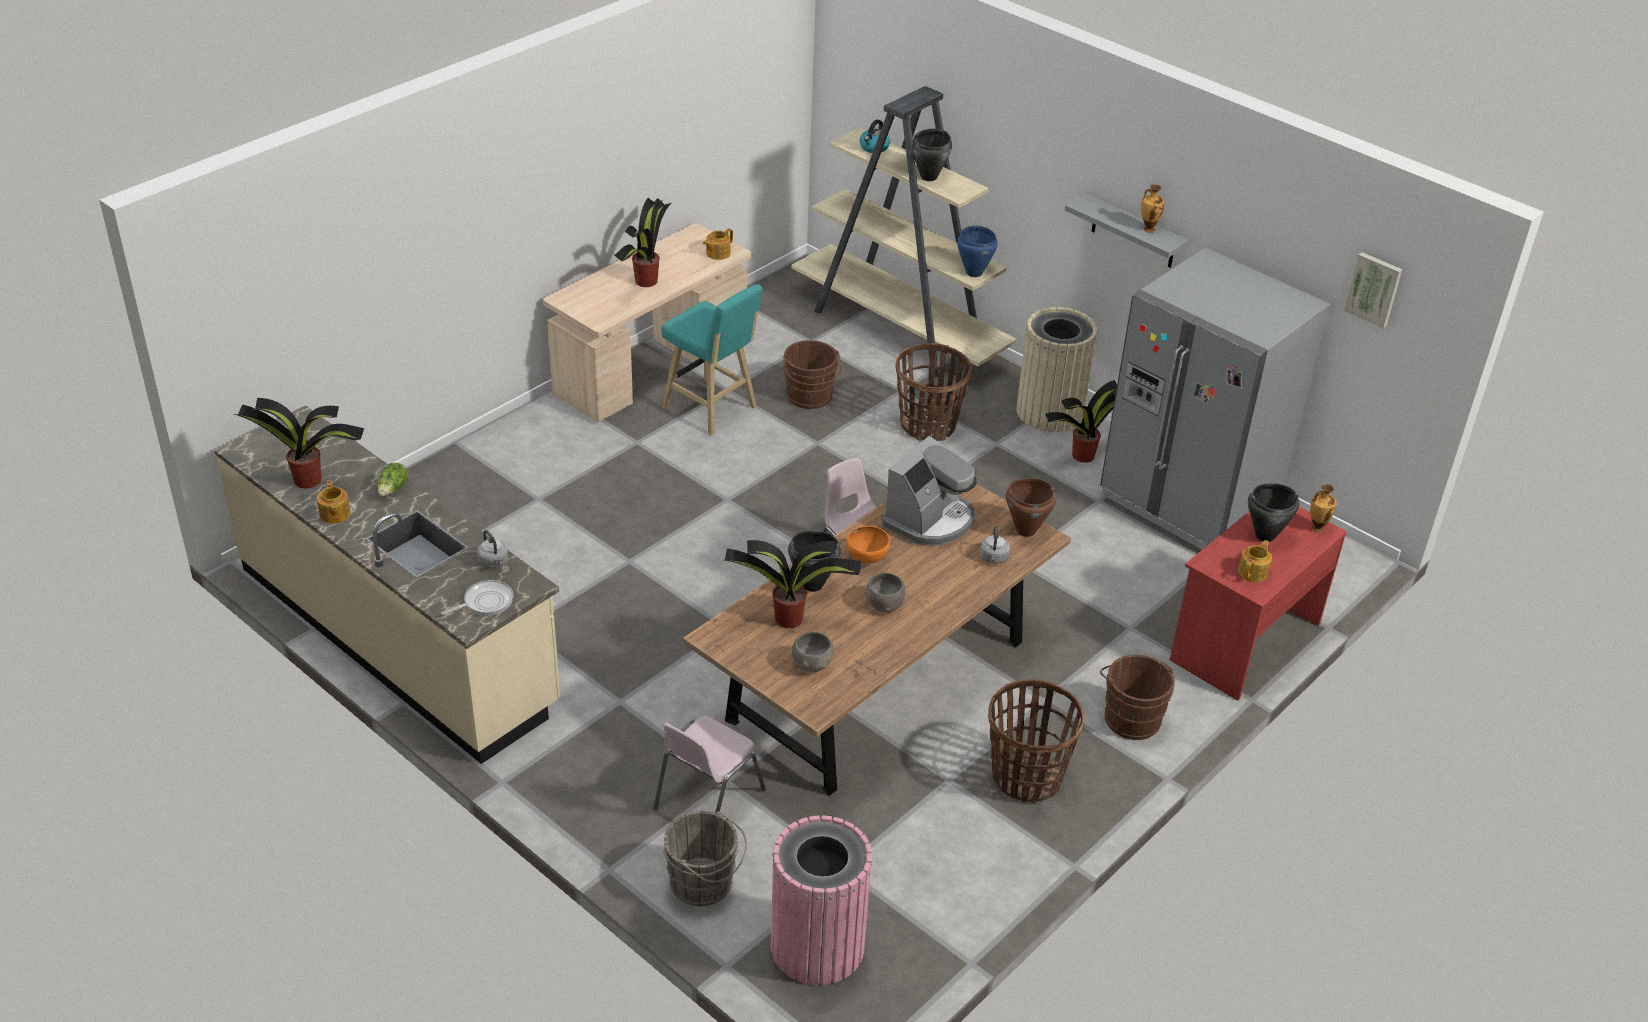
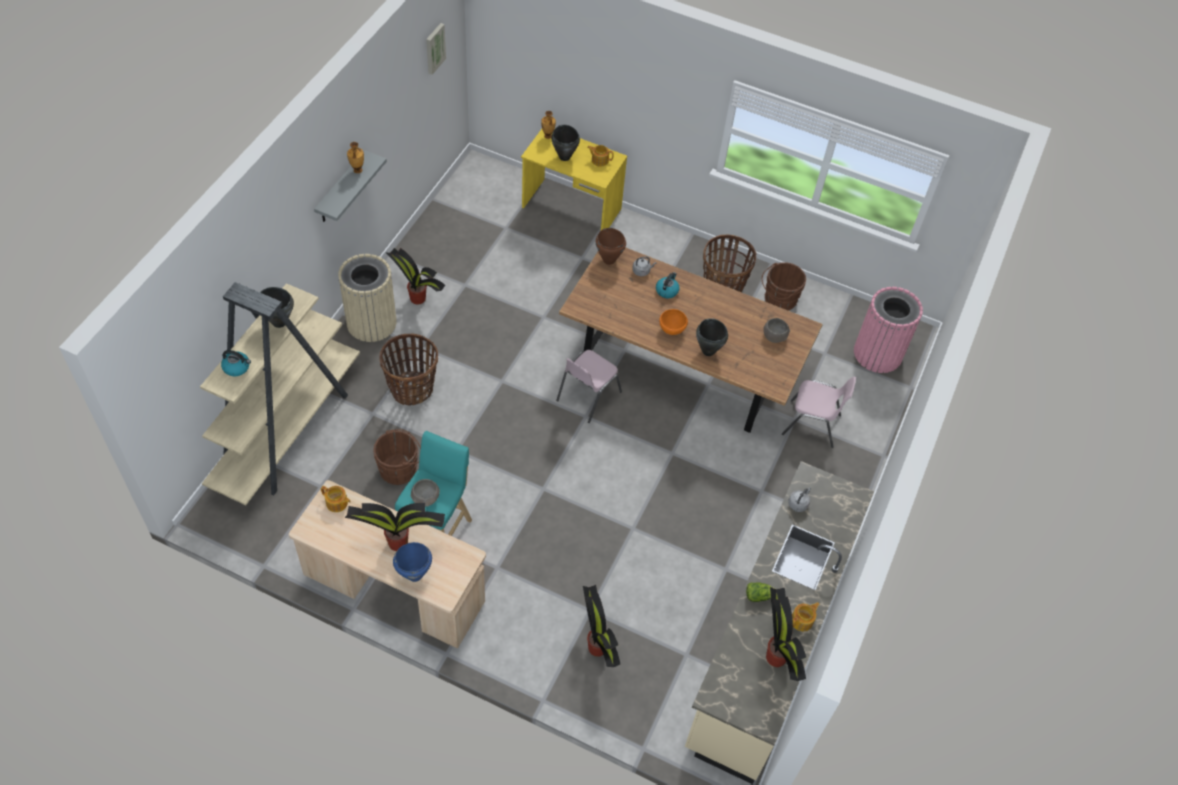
camera: 110 degrees left, 15 degrees up
(485, 602) = (835, 494): frying pan -> none
(705, 884) = (868, 410): grey bucket -> none
(790, 619) = (743, 355): potted plant -> potted plant (597, 646)
(884, 604) = (708, 314): grey bowl -> grey bowl (426, 499)
(930, 520) = (620, 306): coffee machine -> none
(946, 574) = (667, 290): none -> kettle
(973, 273) = (321, 325): blue cooking pot -> blue cooking pot (415, 575)
(1131, 717) = (655, 250): brown bucket -> brown bucket (778, 300)
(1188, 500) = (448, 241): grey fridge -> none
(1243, 641) = (571, 209): red desk -> yellow desk

